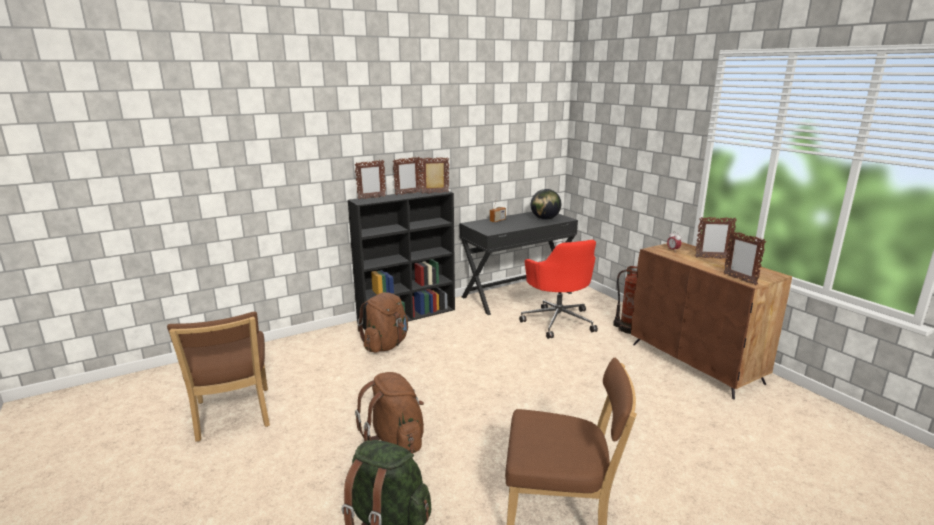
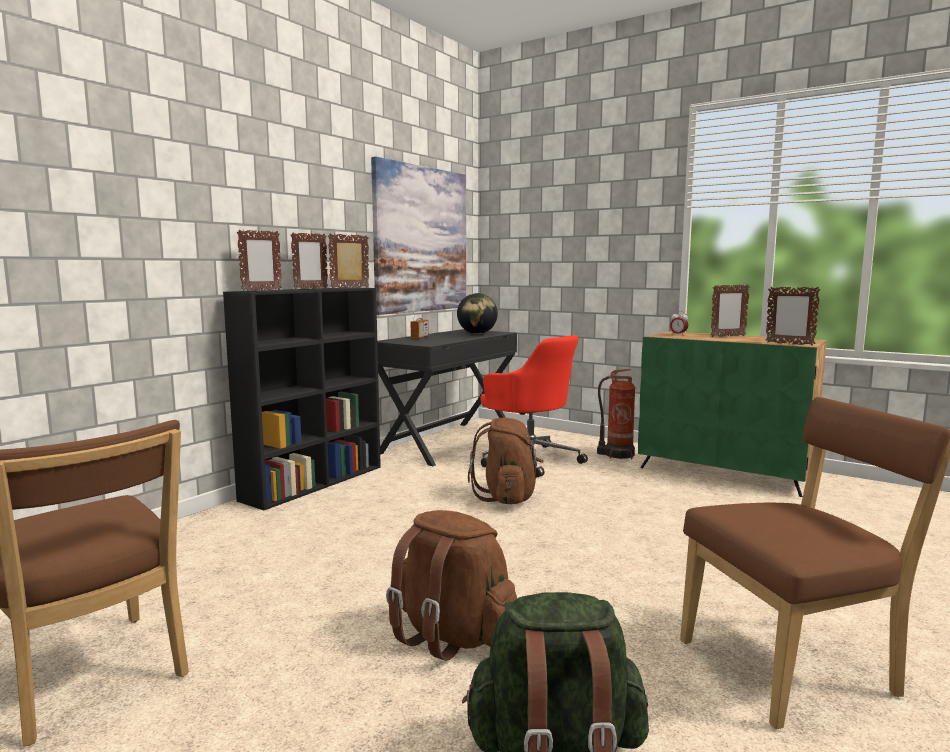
camera: 25 degrees left, 10 degrees down
(386, 345) = (313, 520): brown backpack -> brown backpack (507, 498)
(508, 146) = (421, 239): none -> picture
(696, 363) = (724, 473): brown cabinet -> green cabinet

